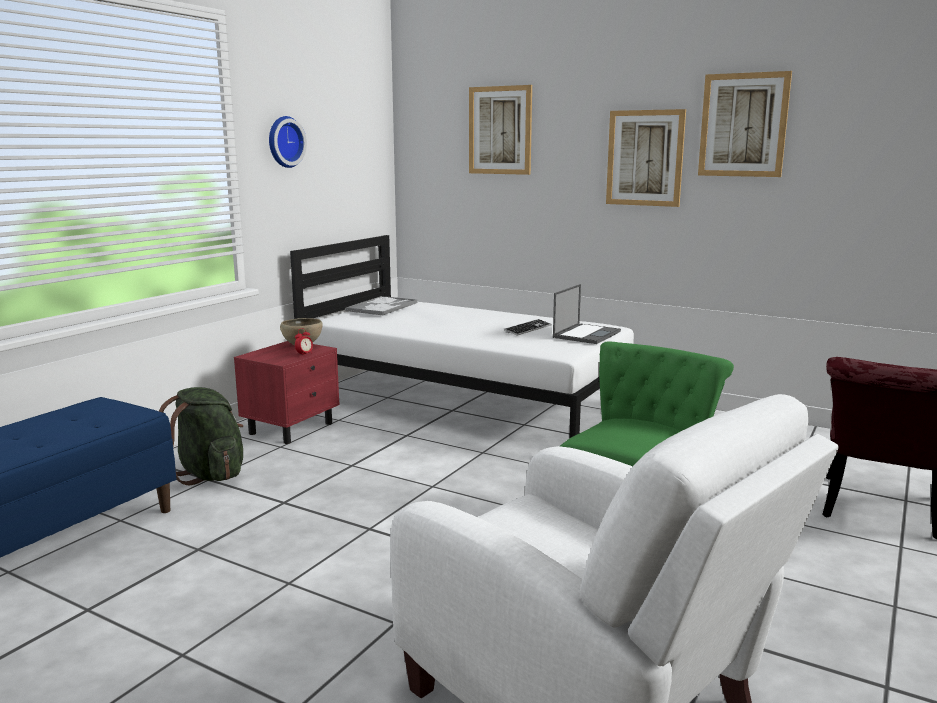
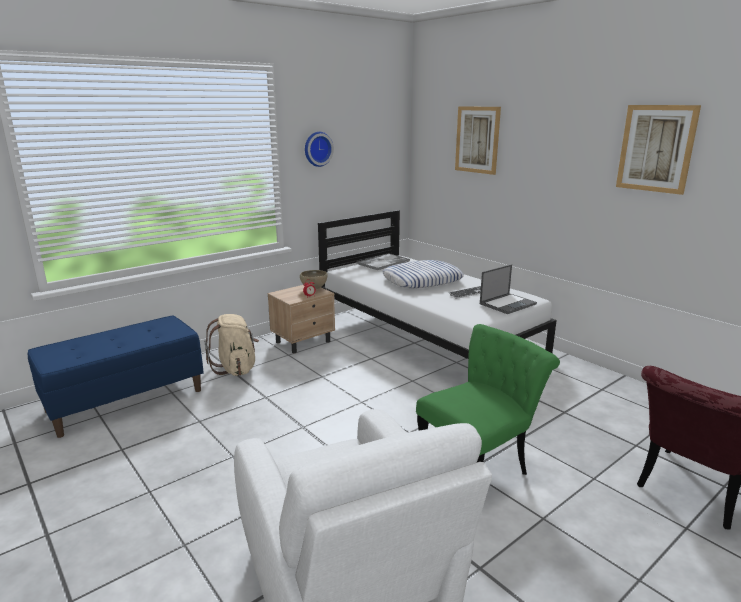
camera: 20 degrees right, 5 degrees up
(209, 474) = (236, 368): green backpack -> beige backpack
(292, 428) = (304, 341): red nightstand -> beige nightstand
(454, 321) = (422, 280): none -> pillow
(645, 158) = (577, 169): picture -> none

